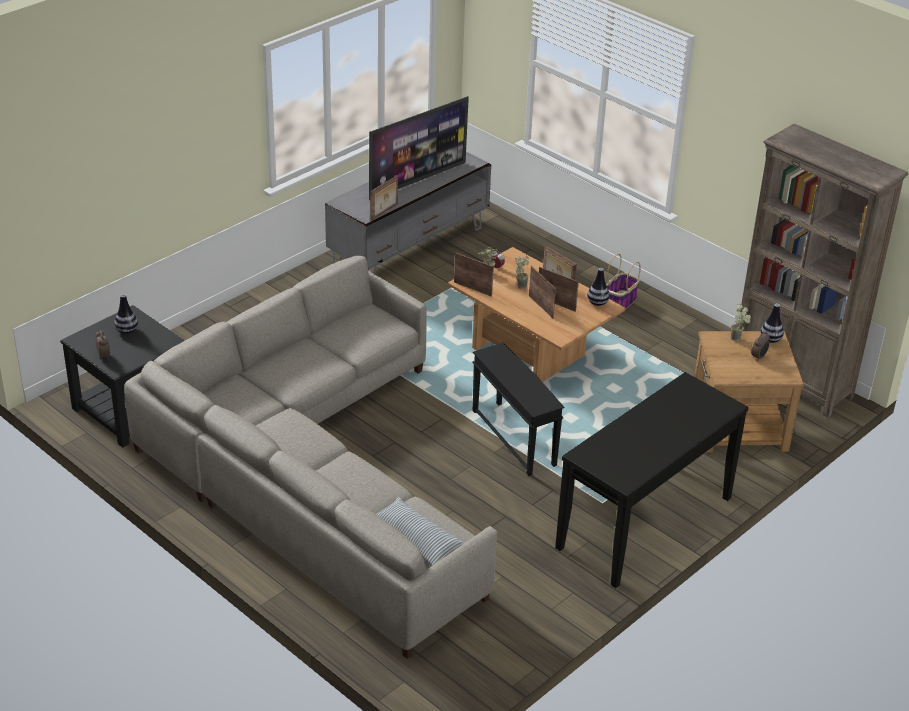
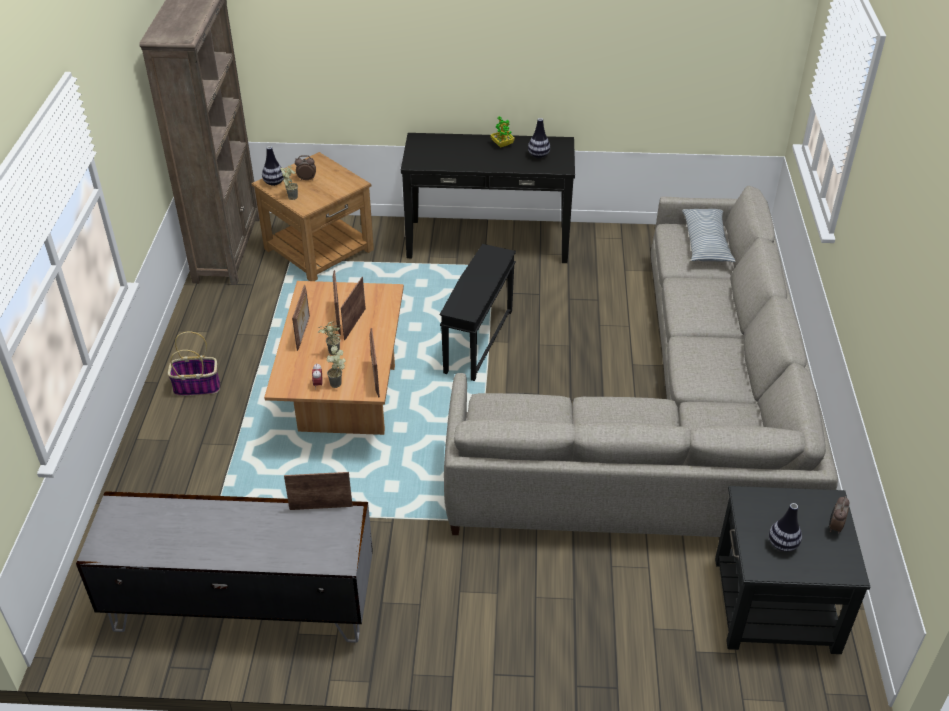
camera: 130 degrees left, 5 degrees up
(417, 180) = (213, 529): television -> none
(597, 303) = (308, 297): vase -> vase (538, 155)
(663, 445) = (502, 144): none -> potted plant

